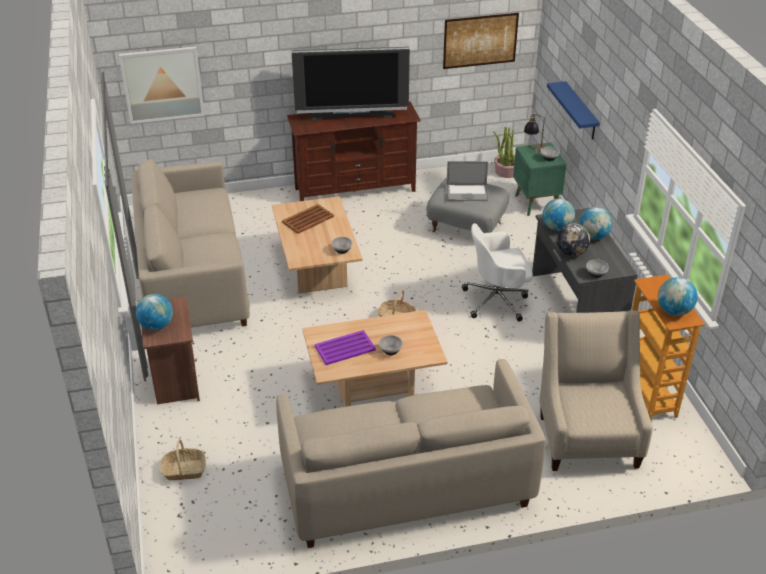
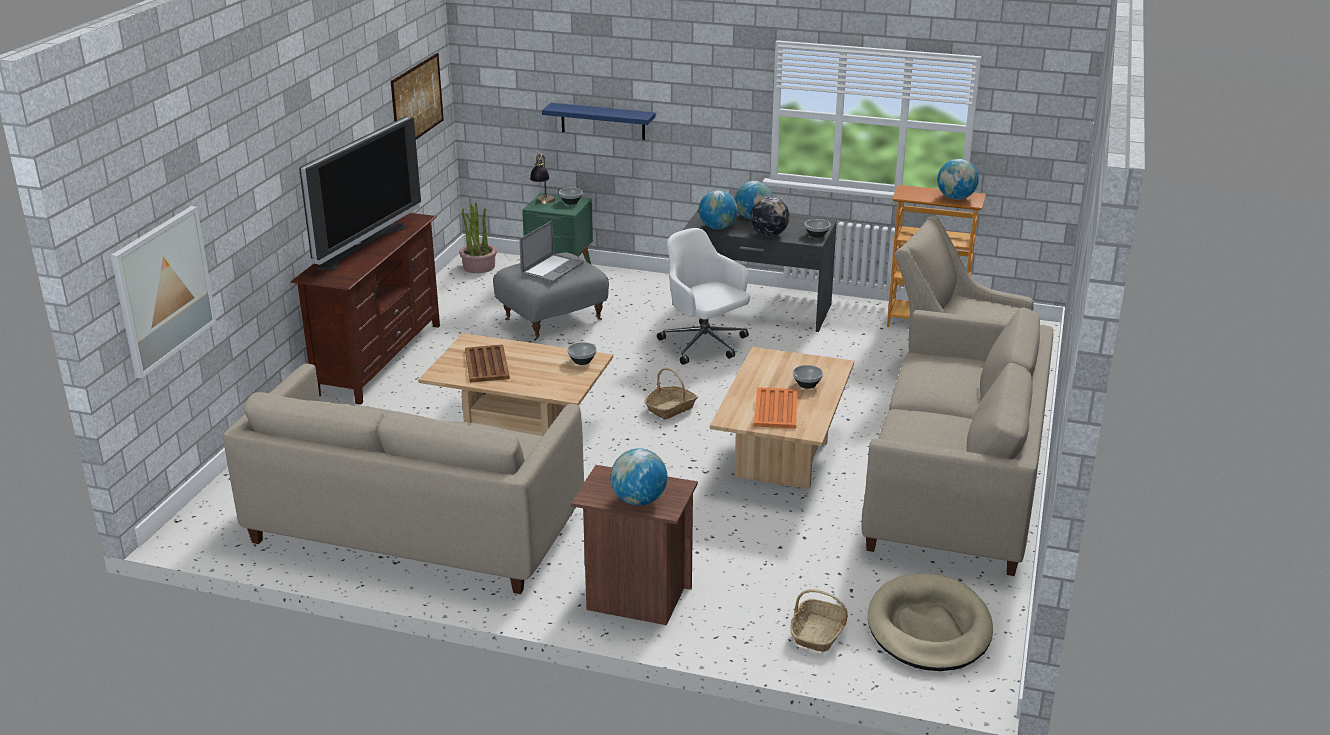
camera: 60 degrees left, 10 degrees down
(219, 520) = (929, 628): none -> beige dog bed
(344, 348) = (775, 409): purple tray -> orange tray
(497, 300) = (705, 345): white office chair -> white office chair turned 120 degrees clockwise

